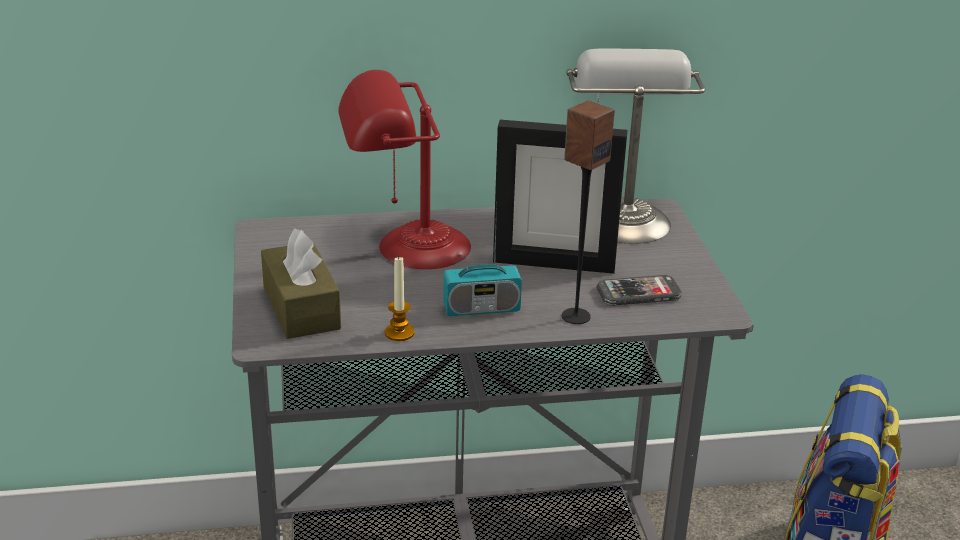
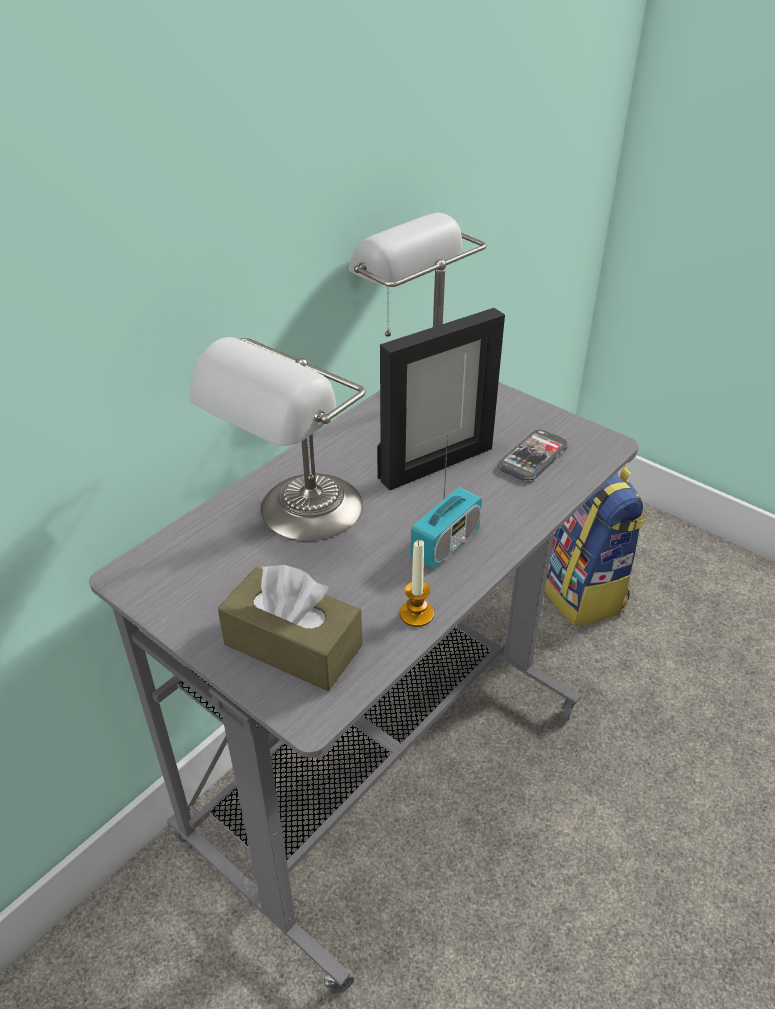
camera: 40 degrees left, 10 degrees up
(405, 249) = (299, 519): red table lamp -> white table lamp
(575, 316) = (522, 507): speaker -> none

